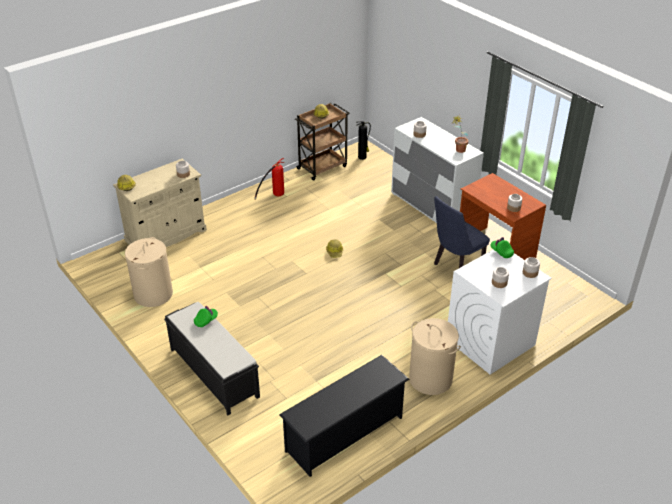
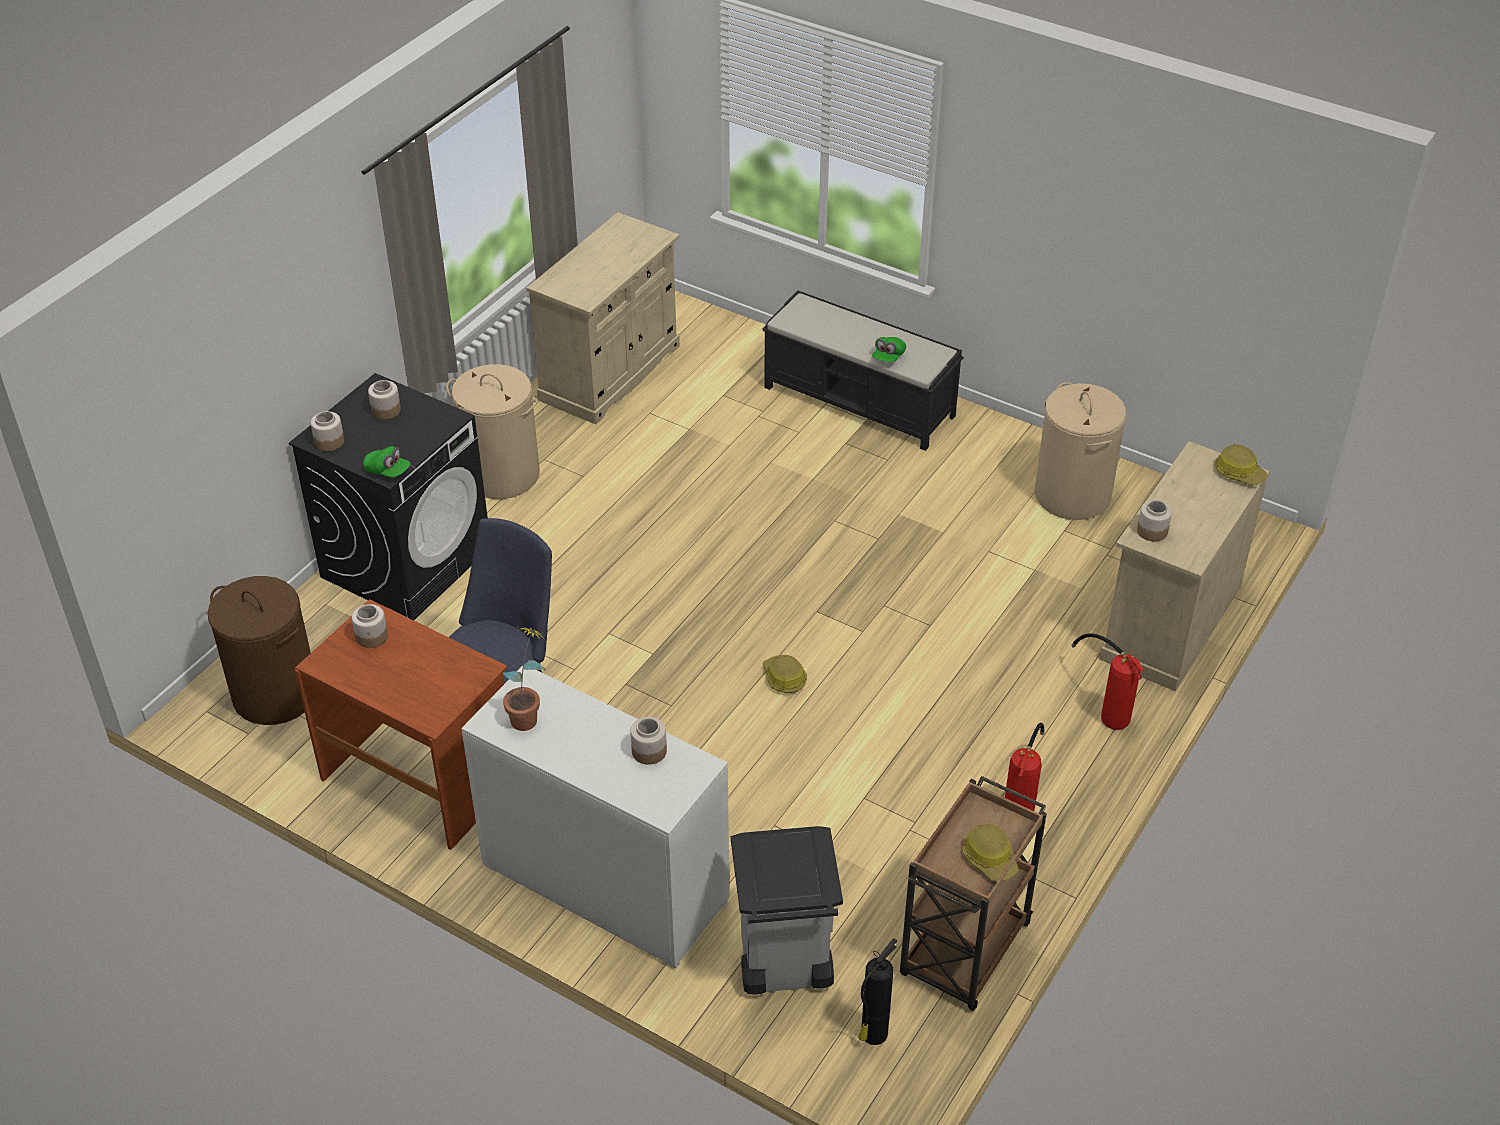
camera: 160 degrees right, 5 degrees up
(219, 214) = (1106, 708): none -> fire extinguisher
(345, 434) = (610, 373): black shoe rack -> beige cabinet
(381, 176) = (782, 964): none -> grey trash can
(490, 342) = (407, 561): white washing machine -> black washing machine
(556, 295) = (275, 694): none -> brown laundry basket

